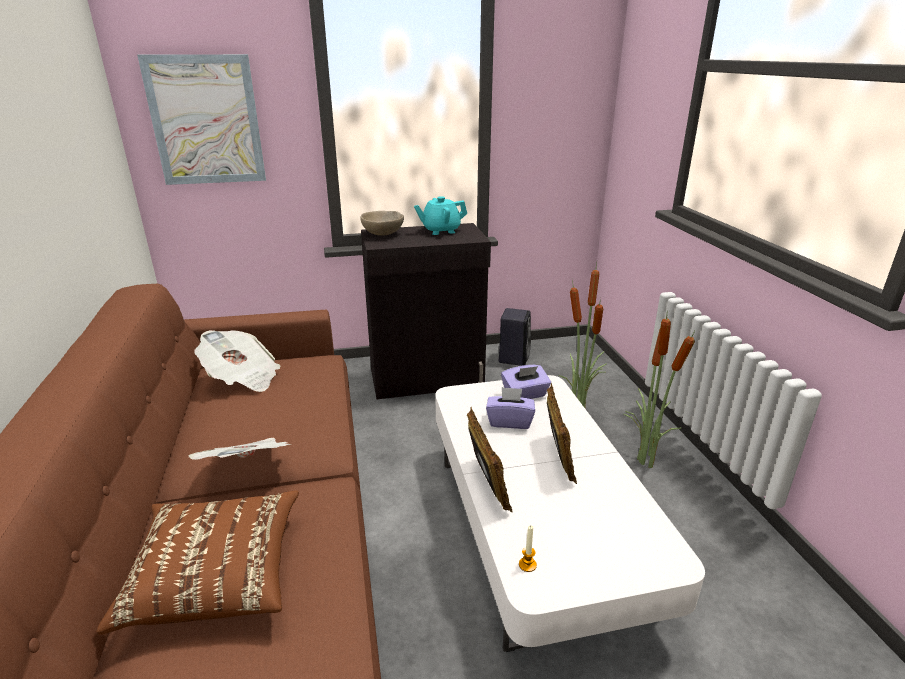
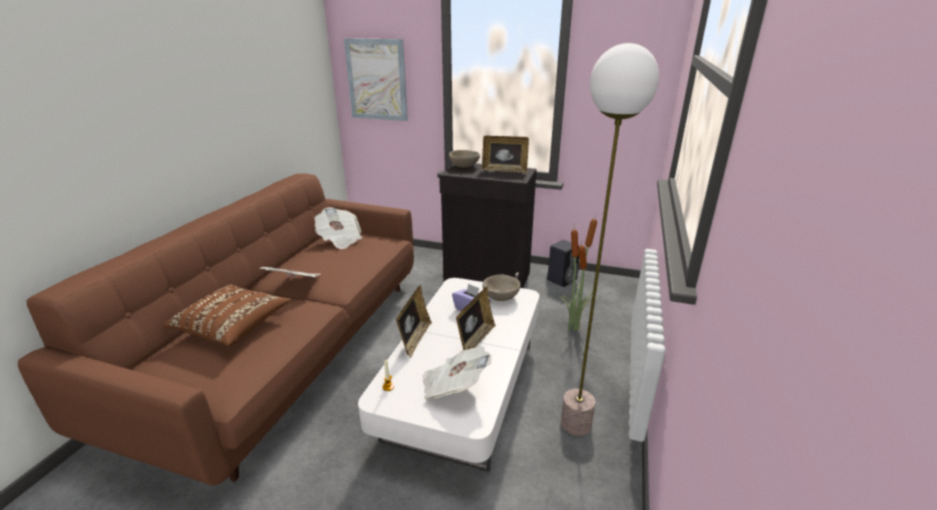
camera: 30 degrees right, 0 degrees up
(440, 230) = (504, 170): turquoise teapot -> picture frame
(525, 394) = (501, 297): purple tissue box -> beige bowl
(602, 527) = (454, 386): none -> newspaper
(644, 461) = (586, 377): potted plant -> none
(686, 518) = (576, 424): none -> floor lamp

